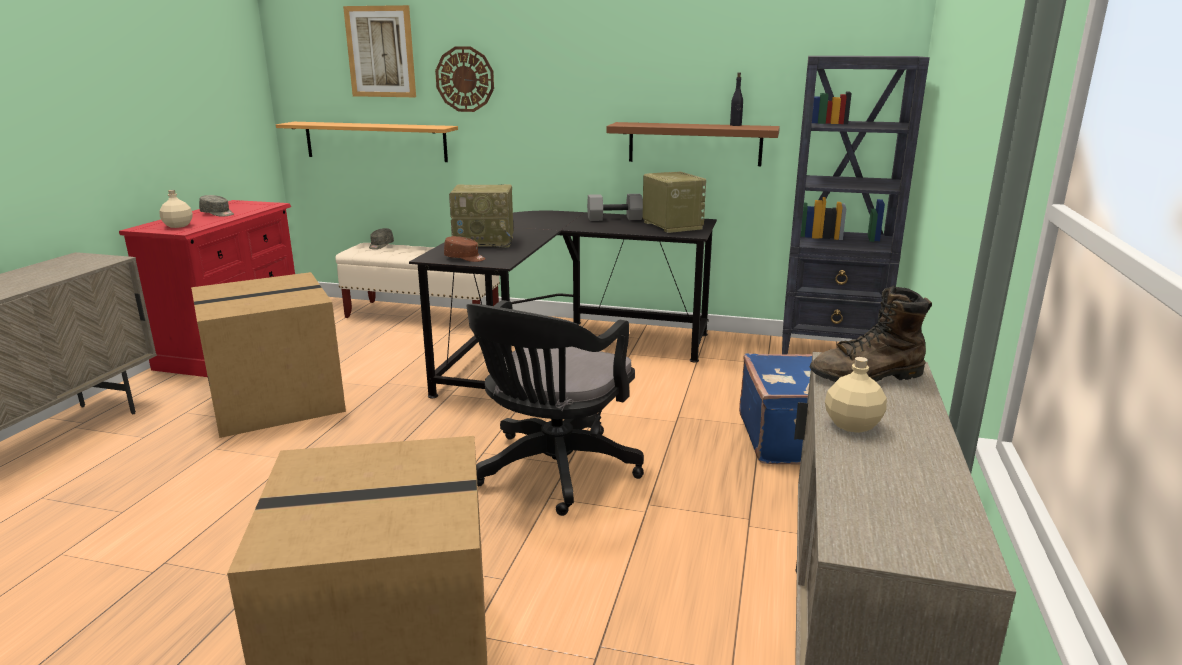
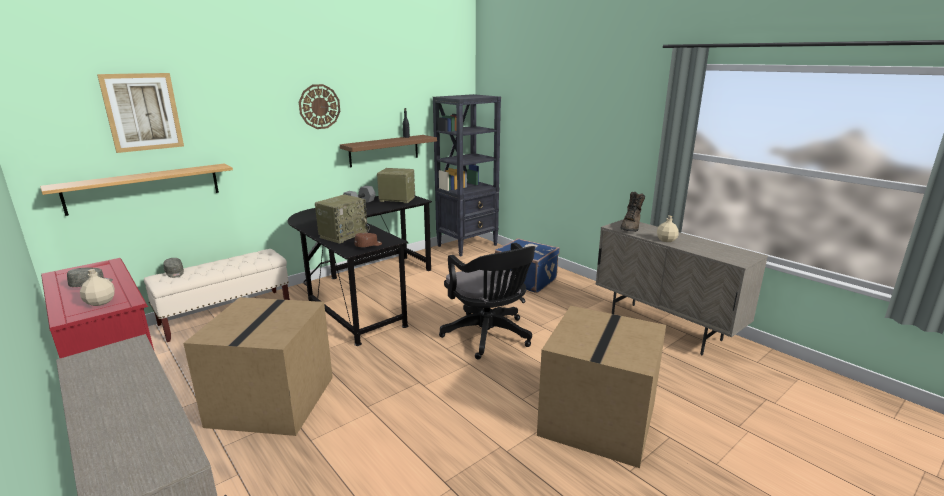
camera: 55 degrees left, 0 degrees up
(465, 79) = (227, 127): wall clock -> wall clock (319, 106)

